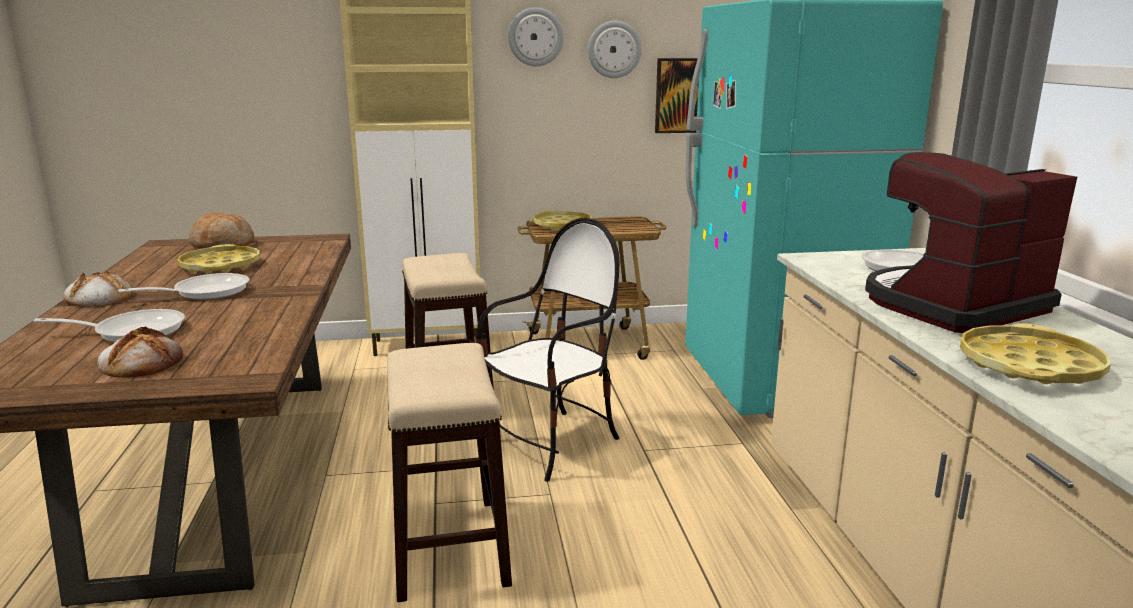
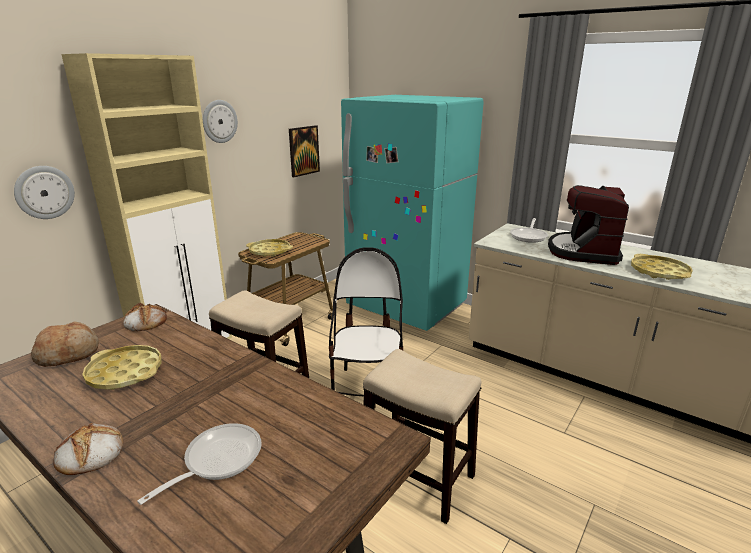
camera: 45 degrees left, 5 degrees up
(142, 363) = (299, 476): bread -> bread (145, 321)
(205, 292) = (179, 399): frying pan -> none
(614, 49) = (265, 125): wall clock -> wall clock (44, 192)

